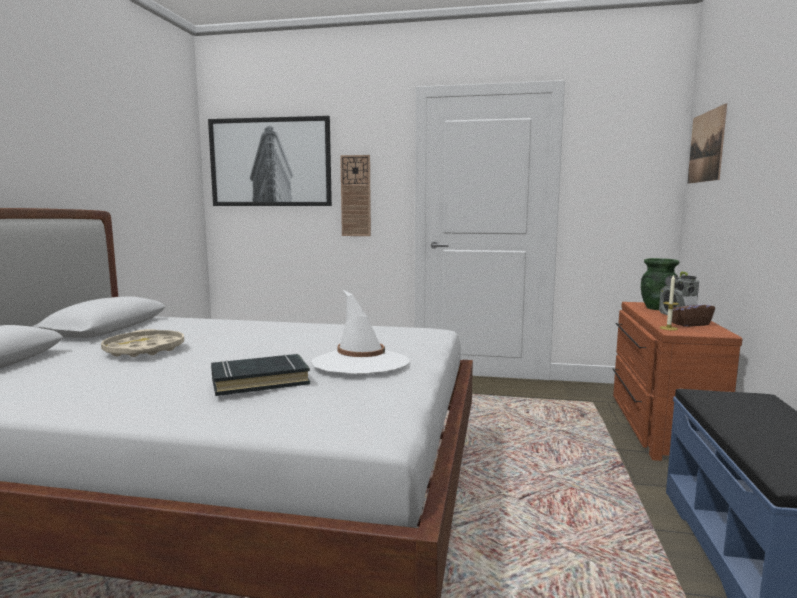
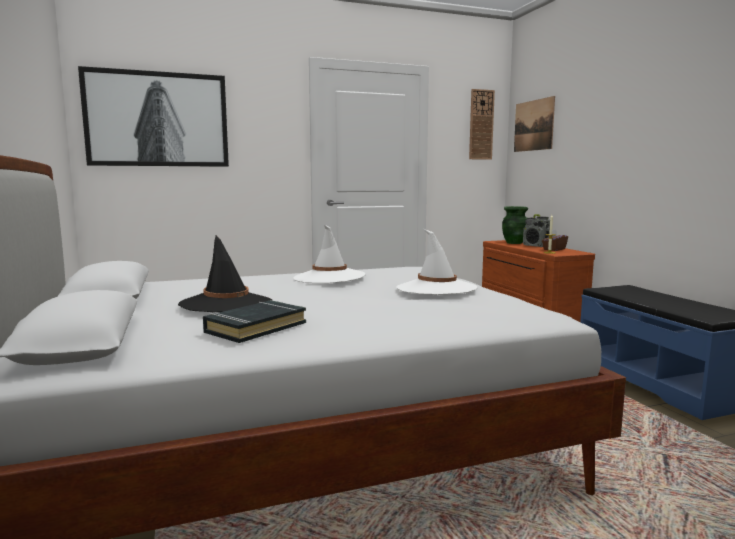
camera: 30 degrees left, 0 degrees up
(144, 350) = (226, 304): beige tray -> black hat
(260, 381) = (411, 306): black book -> black book (255, 327)
(305, 332) = (329, 277): none -> white hat
(356, 196) = (253, 157): wall clock -> wall clock (481, 125)

